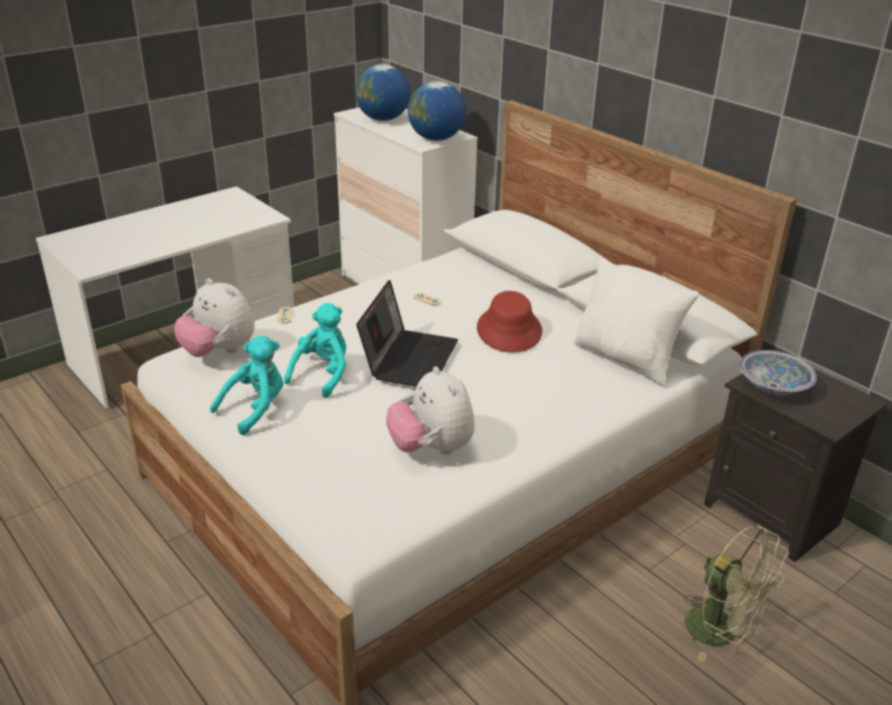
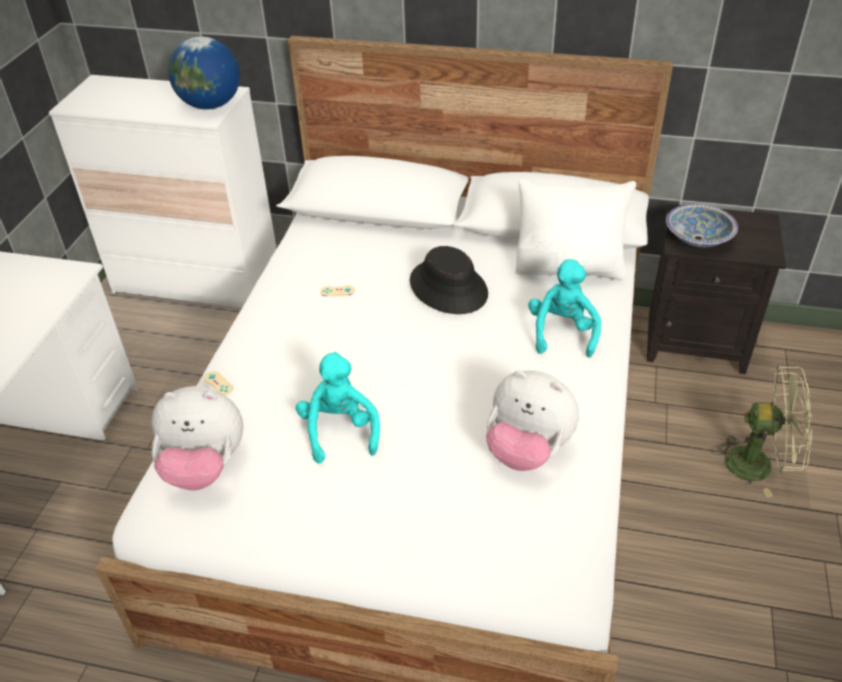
camera: 35 degrees left, 10 degrees up
(255, 409) = (320, 510): turquoise plush toy -> turquoise plush toy (562, 332)
(383, 119) = (119, 101): globe -> none
(409, 358) = (400, 366): laptop -> none
(509, 330) = (449, 287): red hat -> black hat

